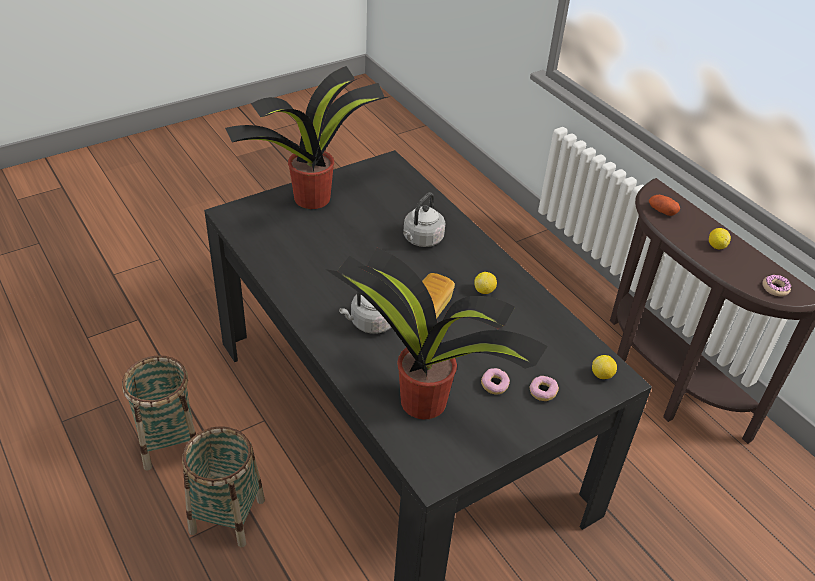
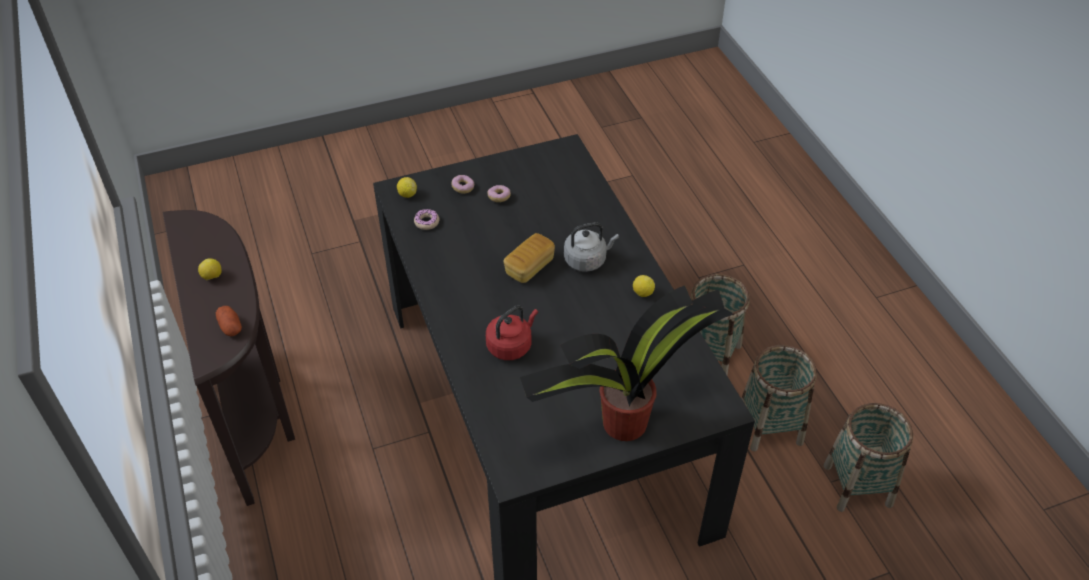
camera: 165 degrees left, 5 degrees up
(93, 399) = (857, 485): none -> basket
(421, 239) = (511, 345): grey kettle -> red kettle
(421, 399) = (561, 195): potted plant -> none
(484, 290) = (470, 278): lemon -> lemon (642, 293)
(775, 288) = (200, 227): donut -> donut (426, 222)

